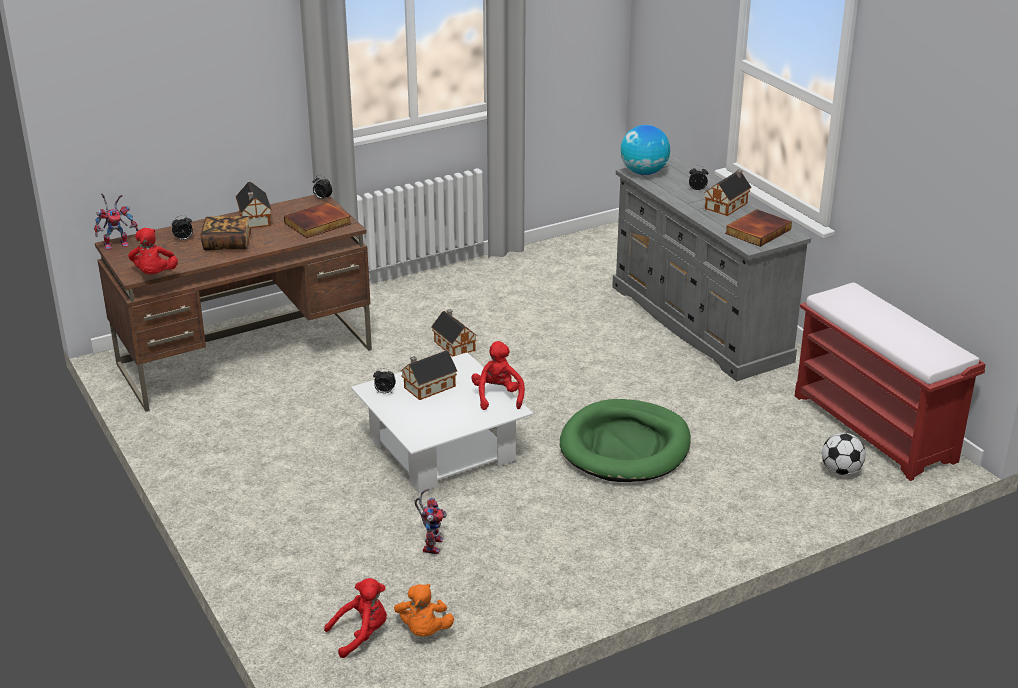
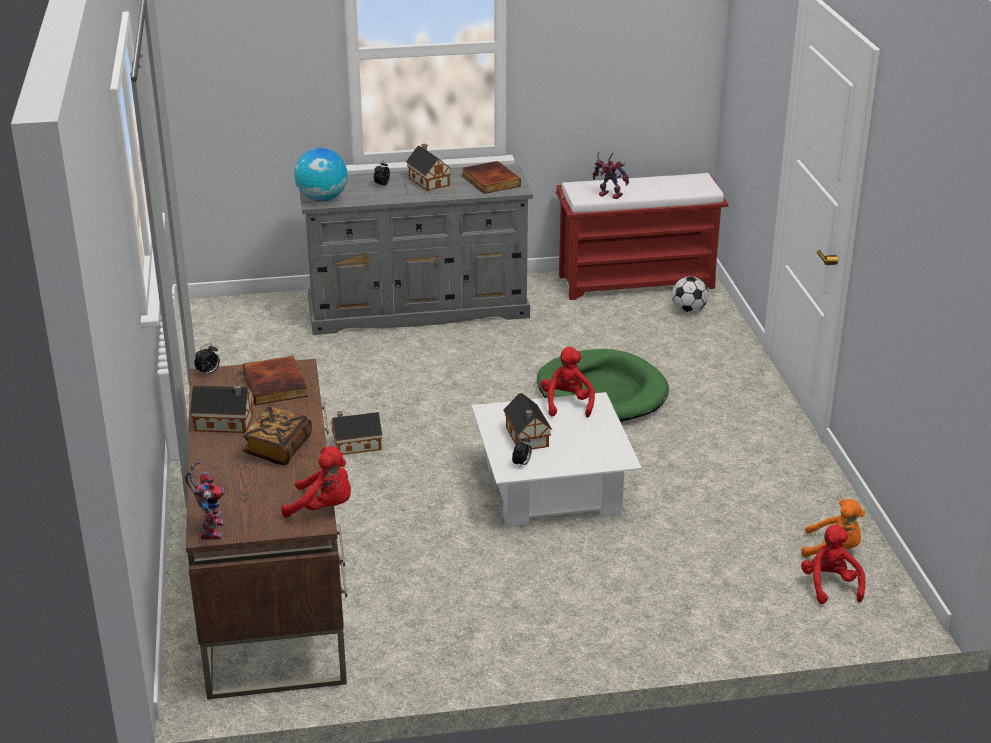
camera: 70 degrees left, 0 degrees up
(184, 239) = (239, 478): alarm clock -> none
(431, 543) = (706, 523): toy robot -> toy robot (607, 195)
(498, 396) = (567, 404): red plush toy -> red plush toy turned 75 degrees clockwise

